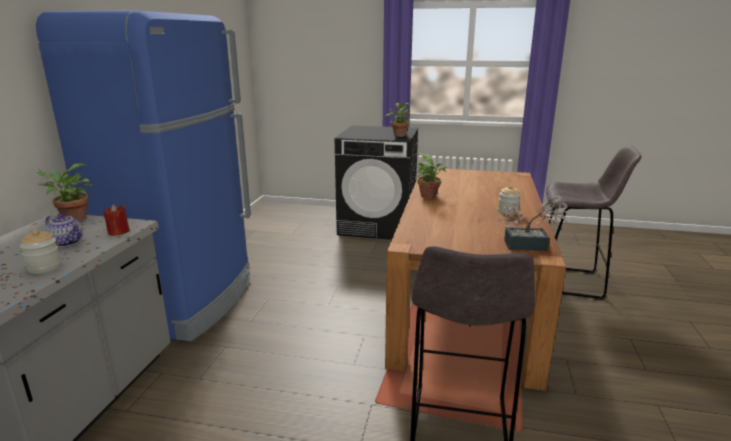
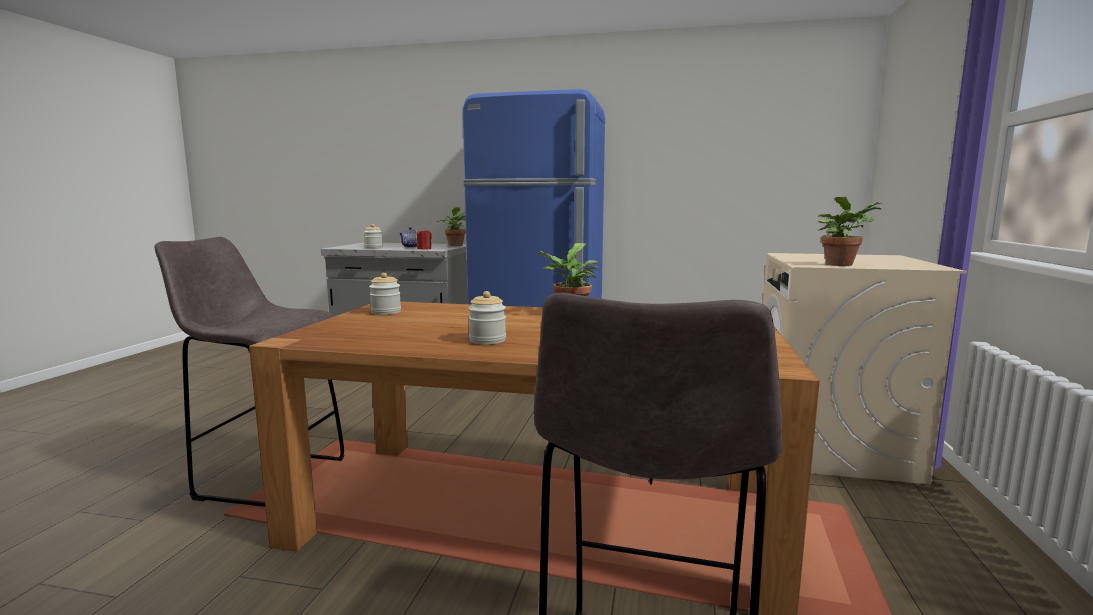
camera: 90 degrees right, 10 degrees down
(378, 226) = (831, 446): black washing machine -> beige washing machine
(440, 242) = (386, 312): none -> jar
(531, 245) = (334, 339): potted plant -> none

